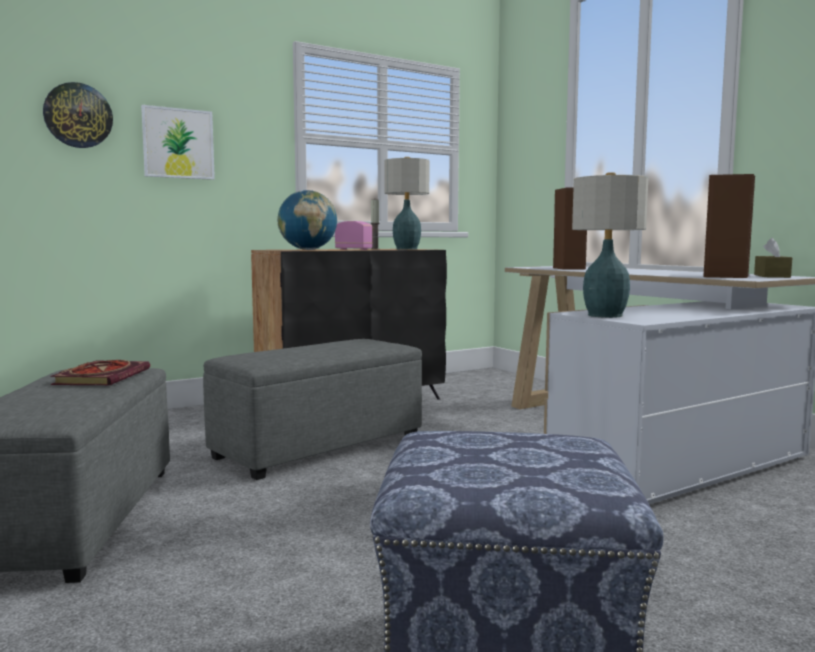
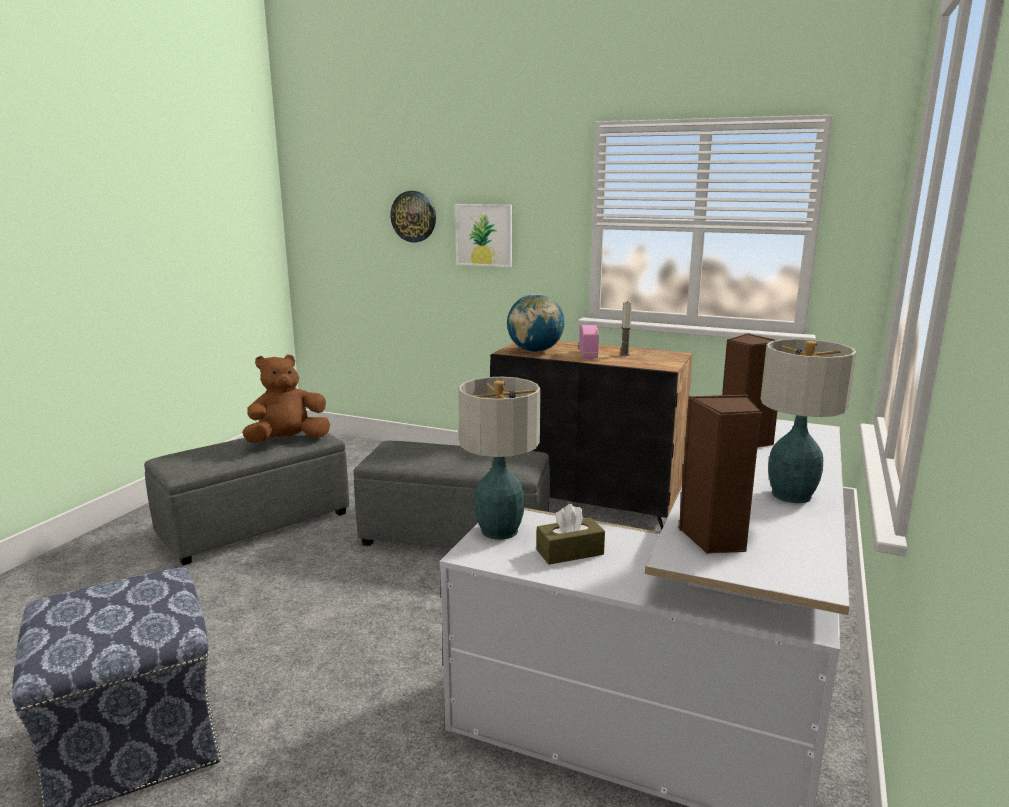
camera: 55 degrees right, 10 degrees up
(102, 377) = (288, 441): book -> brown plush toy
(406, 249) = (646, 362): table lamp -> table lamp (790, 495)
(771, 276) = (791, 566): brown tissue box -> brown tissue box (569, 552)

